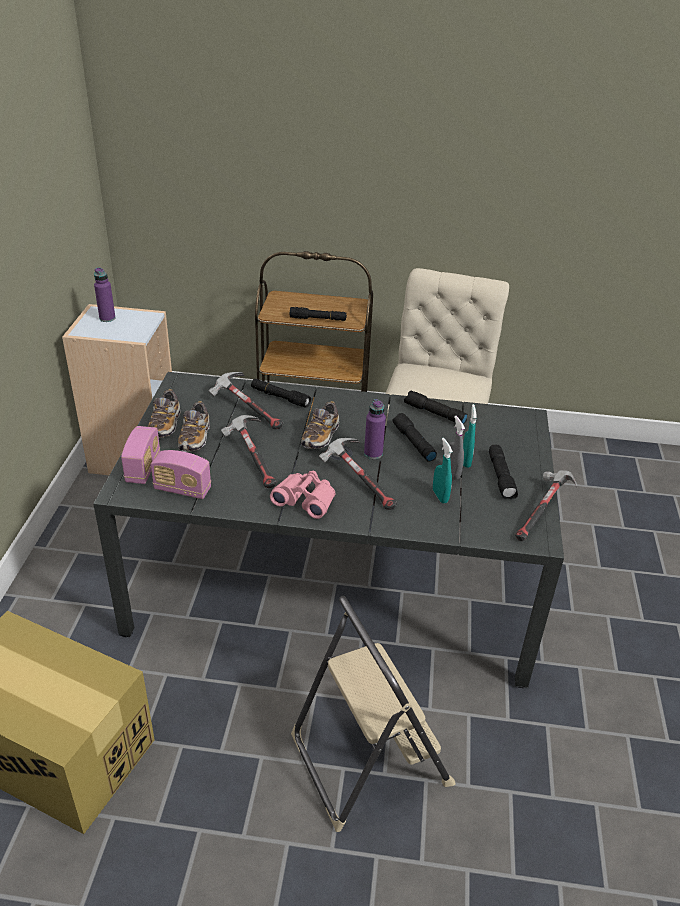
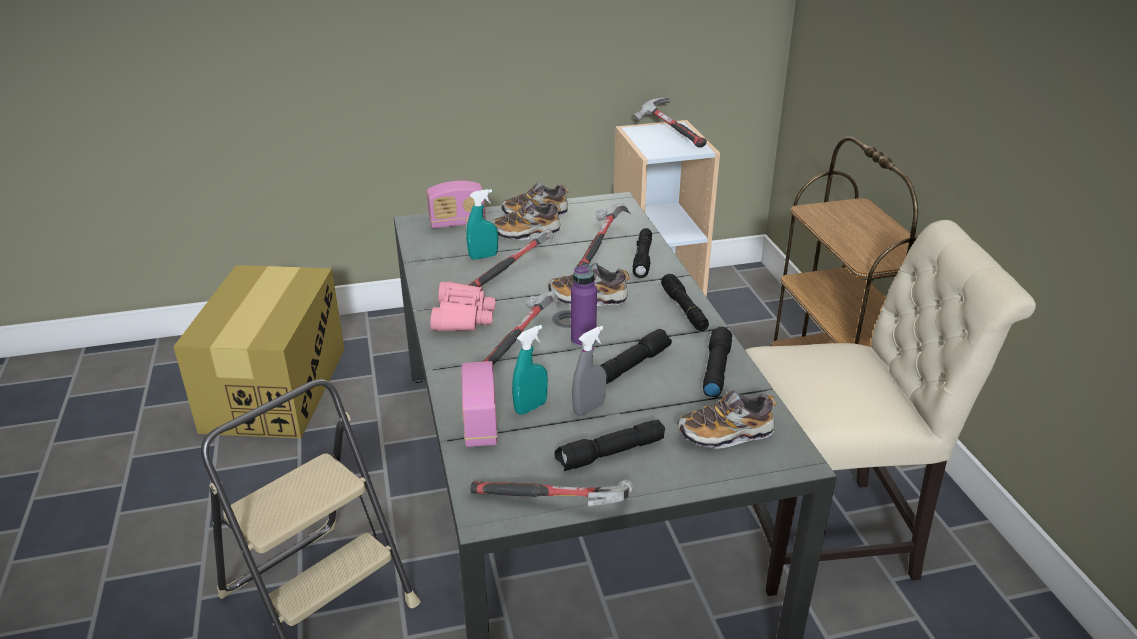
camera: 70 degrees right, 5 degrees down
(107, 318) = (670, 133): purple bottle -> hammer
(182, 489) = (438, 248): radio -> radio (480, 424)
(318, 319) = (840, 240): black flashlight -> black flashlight (684, 310)
(466, 461) = (625, 416): turquoise spray bottle -> turquoise spray bottle (483, 256)
(499, 431) = (725, 434): none -> shoe

